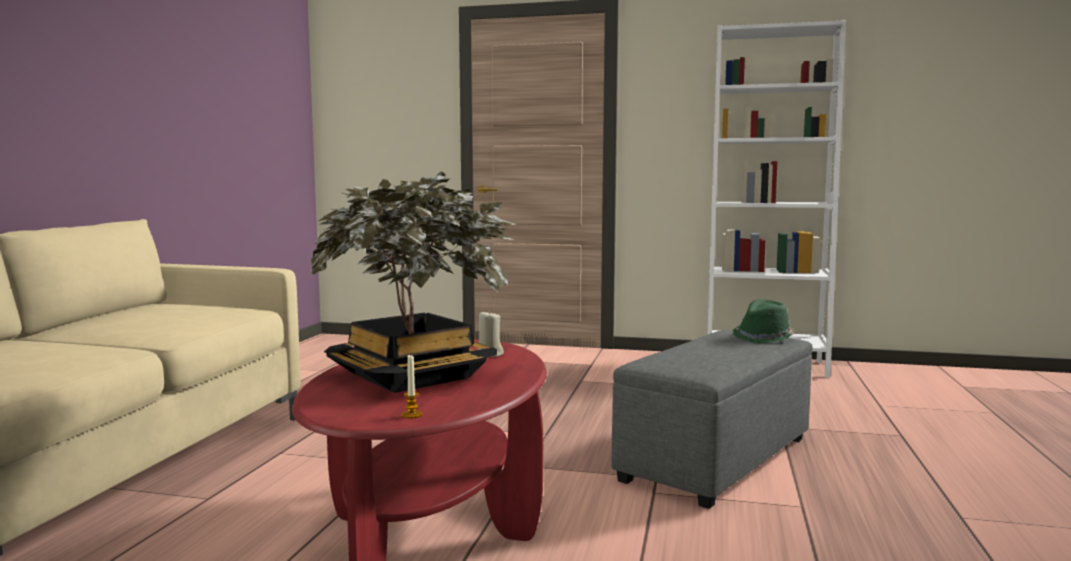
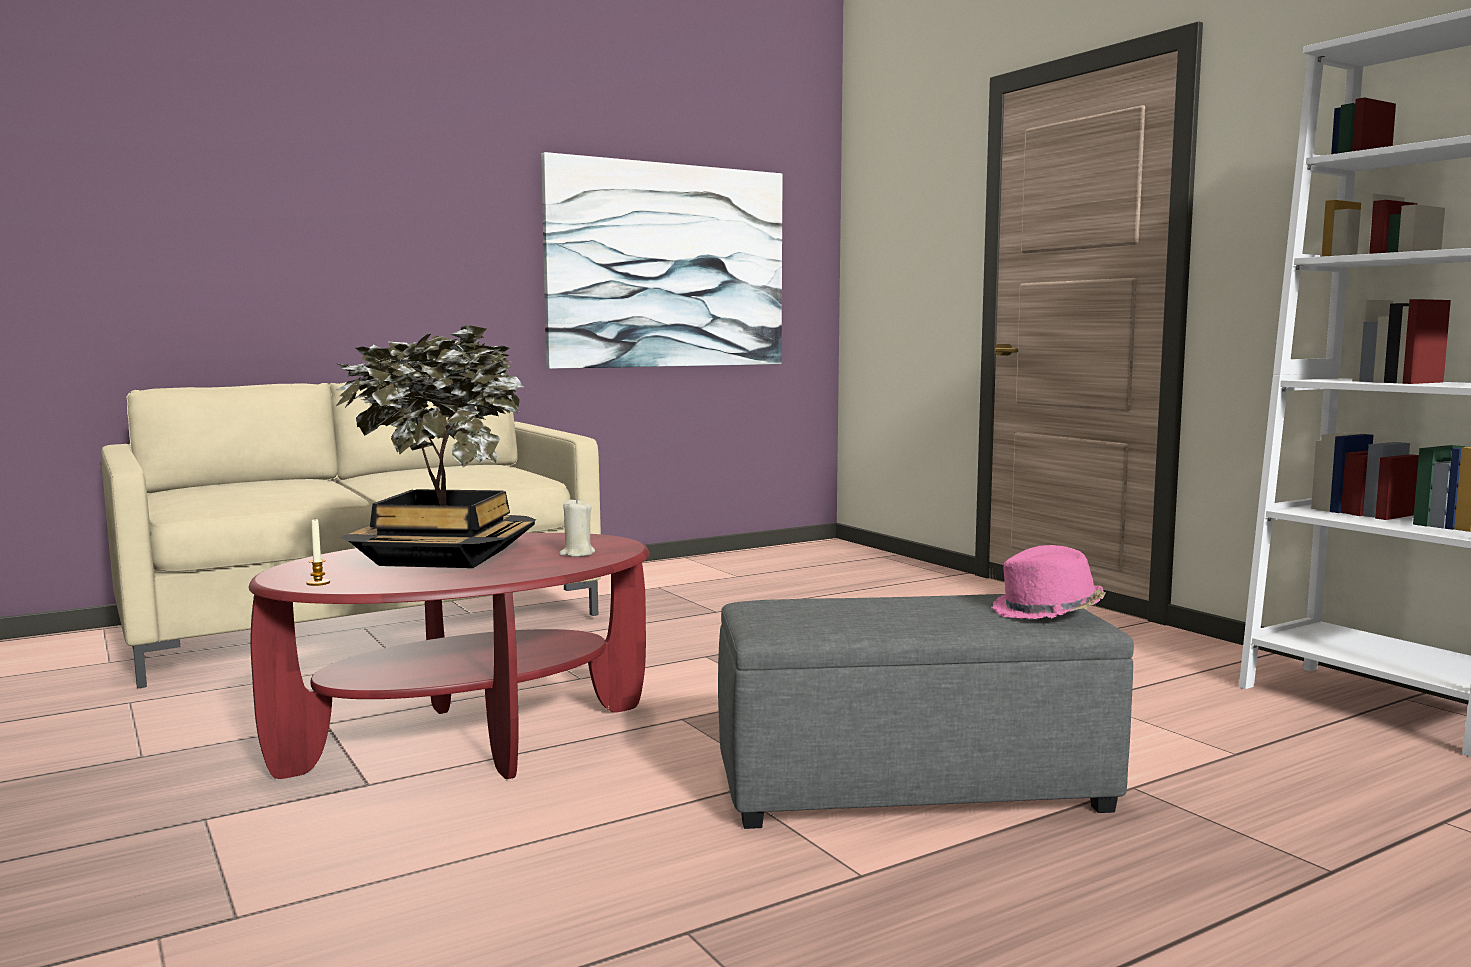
camera: 45 degrees right, 0 degrees up
(220, 122) = (668, 266): none -> picture
(764, 337) = (1047, 612): green hat -> pink hat

